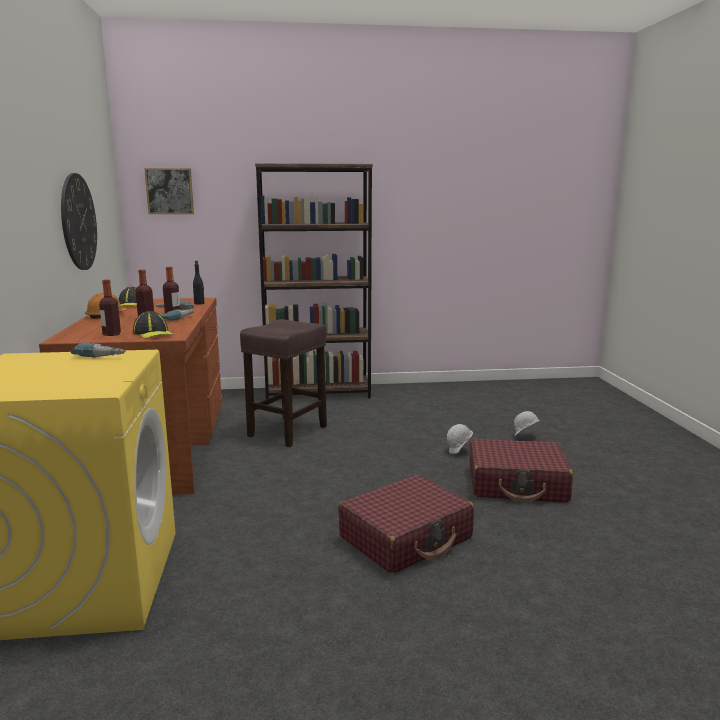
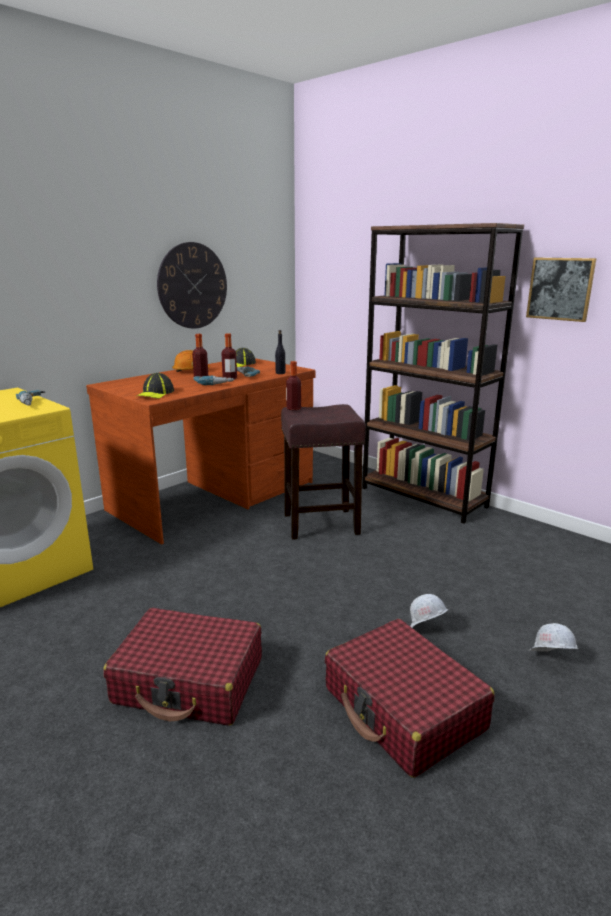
camera: 50 degrees right, 5 degrees up
(112, 334) = (136, 387): bottle -> bottle (293, 408)
(169, 191) = (329, 256): picture -> picture (560, 289)

